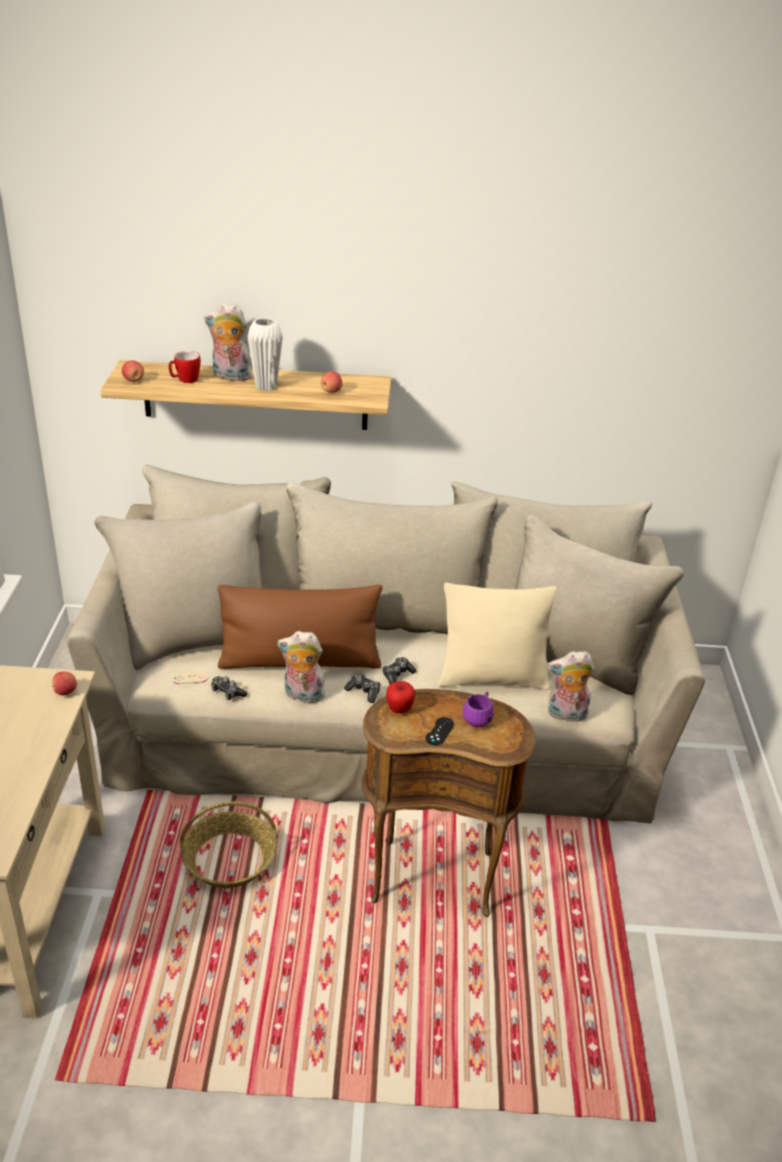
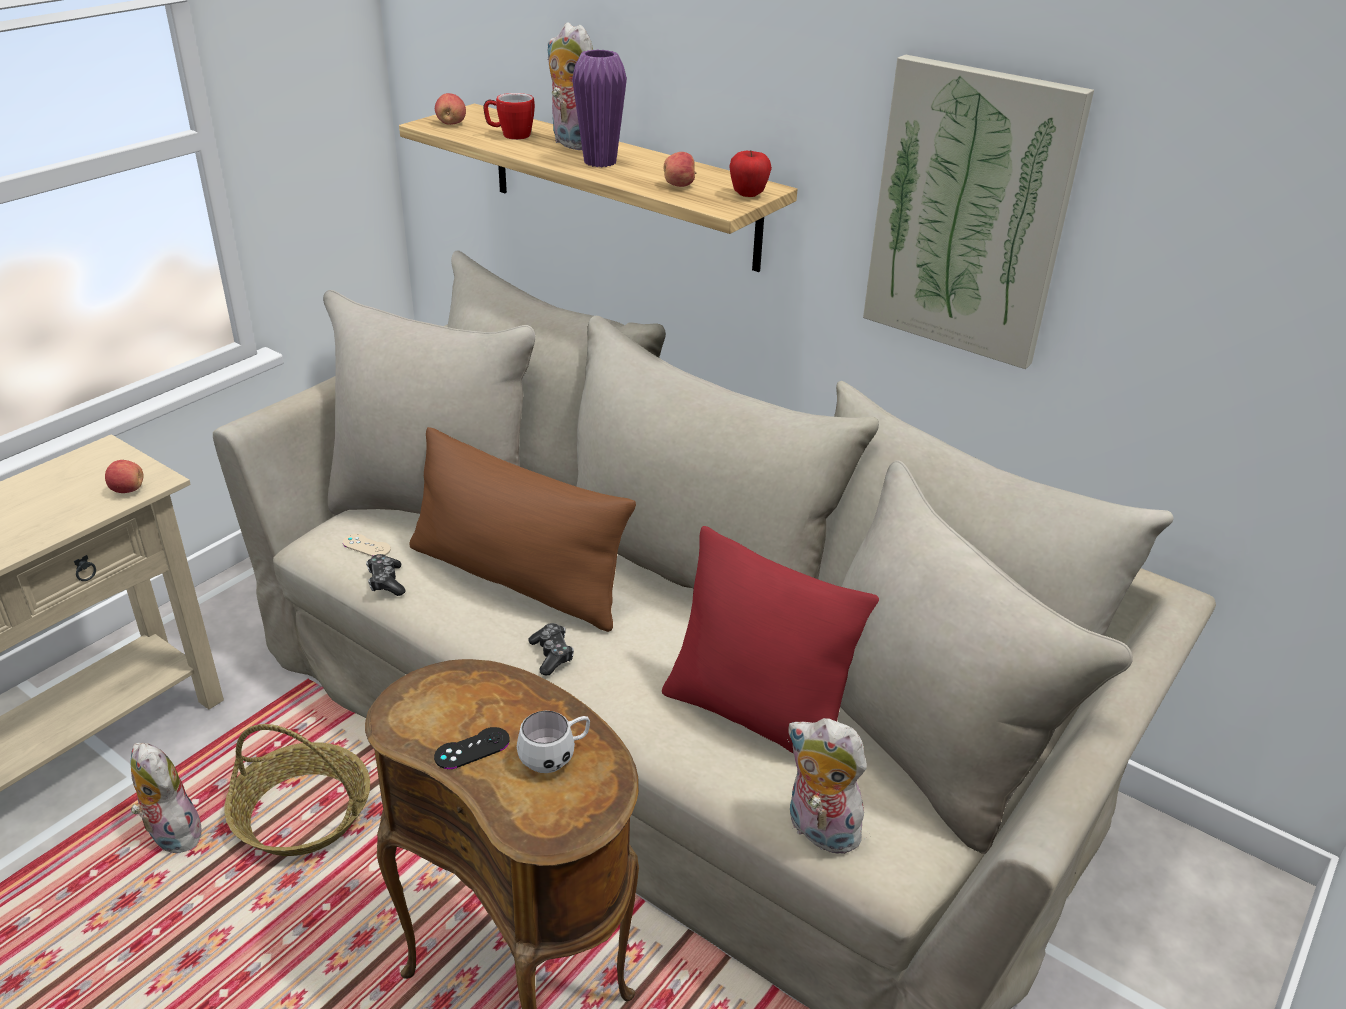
camera: 35 degrees right, 0 degrees up
(266, 386) = (600, 162): white vase -> purple vase
(302, 695) = (469, 625): plush toy -> plush toy (171, 834)
(397, 675) = (622, 652): game controller -> none
(399, 709) = (457, 687): apple -> apple (748, 195)
(479, 718) = (556, 757): purple mug -> white mug
(492, 678) = (757, 717): beige pillow -> red pillow
(503, 372) = (970, 213): none -> picture

